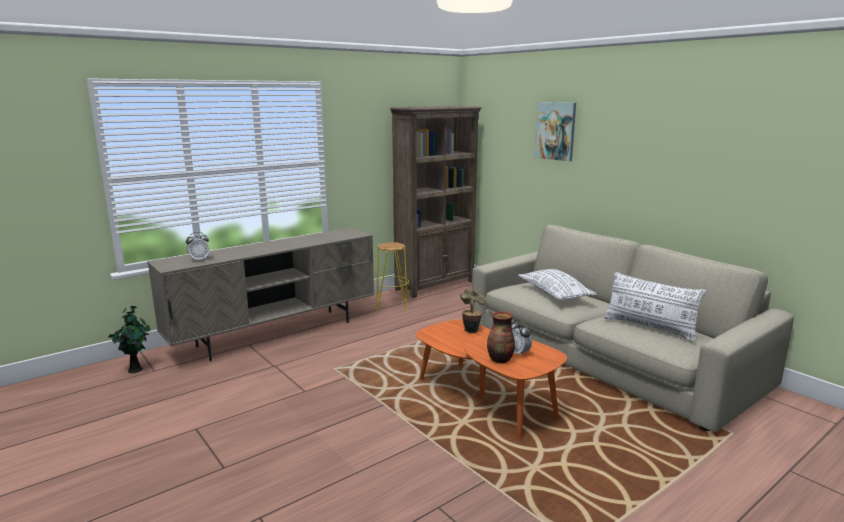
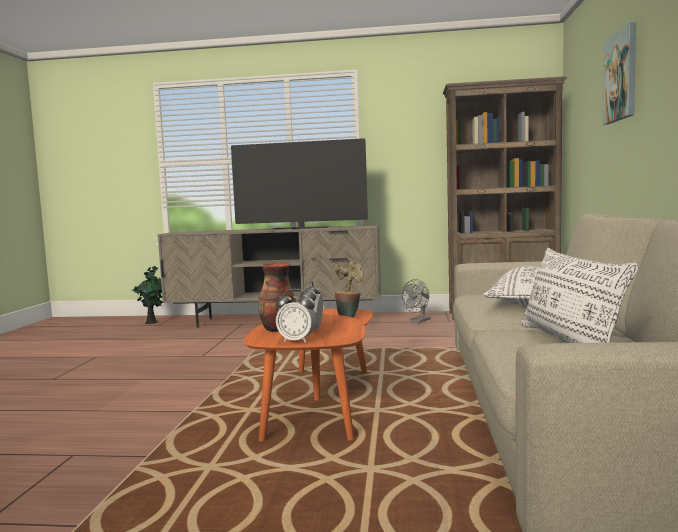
camera: 45 degrees right, 10 degrees down
(199, 260) = (201, 231): alarm clock -> alarm clock (297, 341)
(300, 242) = (301, 228): none -> television
(392, 304) = (418, 321): yellow stool -> grey fan

